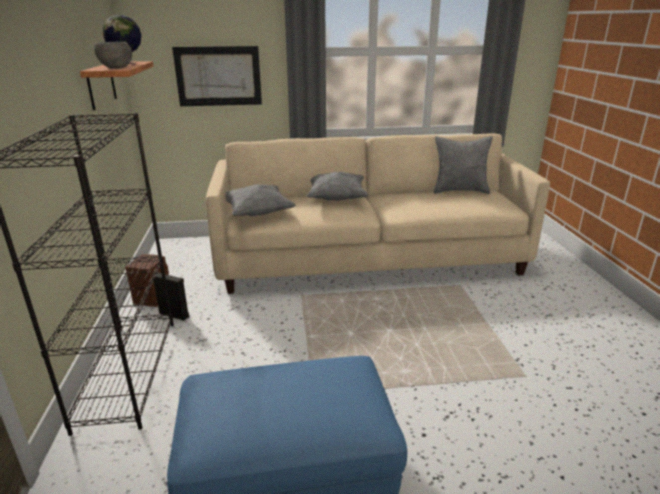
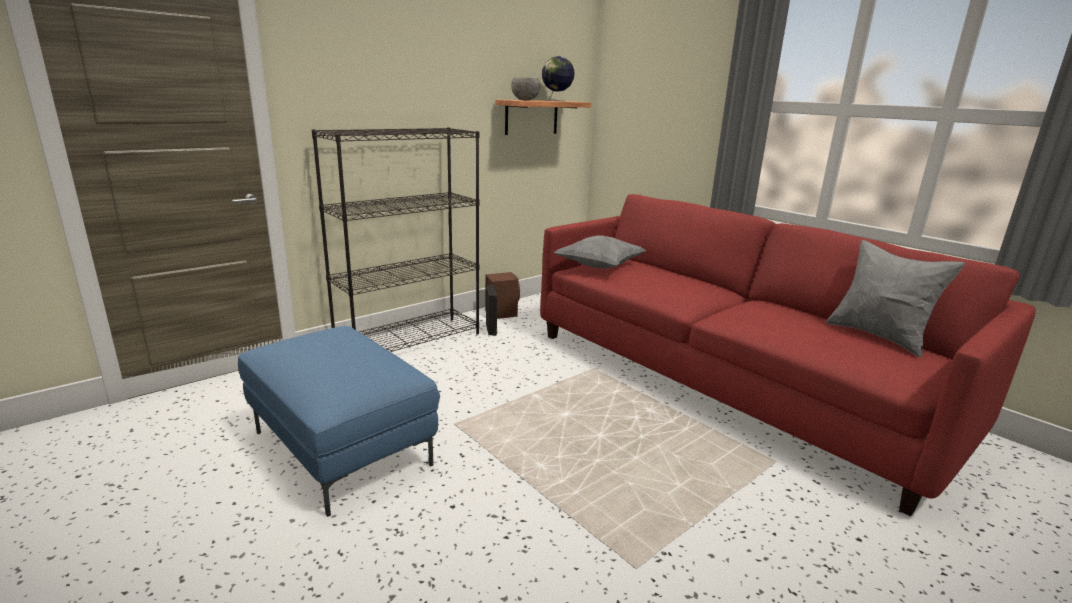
camera: 55 degrees right, 5 degrees down
(218, 76) = (662, 126): picture -> none
(336, 199) = (690, 283): grey pillow -> none
(369, 258) = (725, 381): beige sofa -> red sofa

